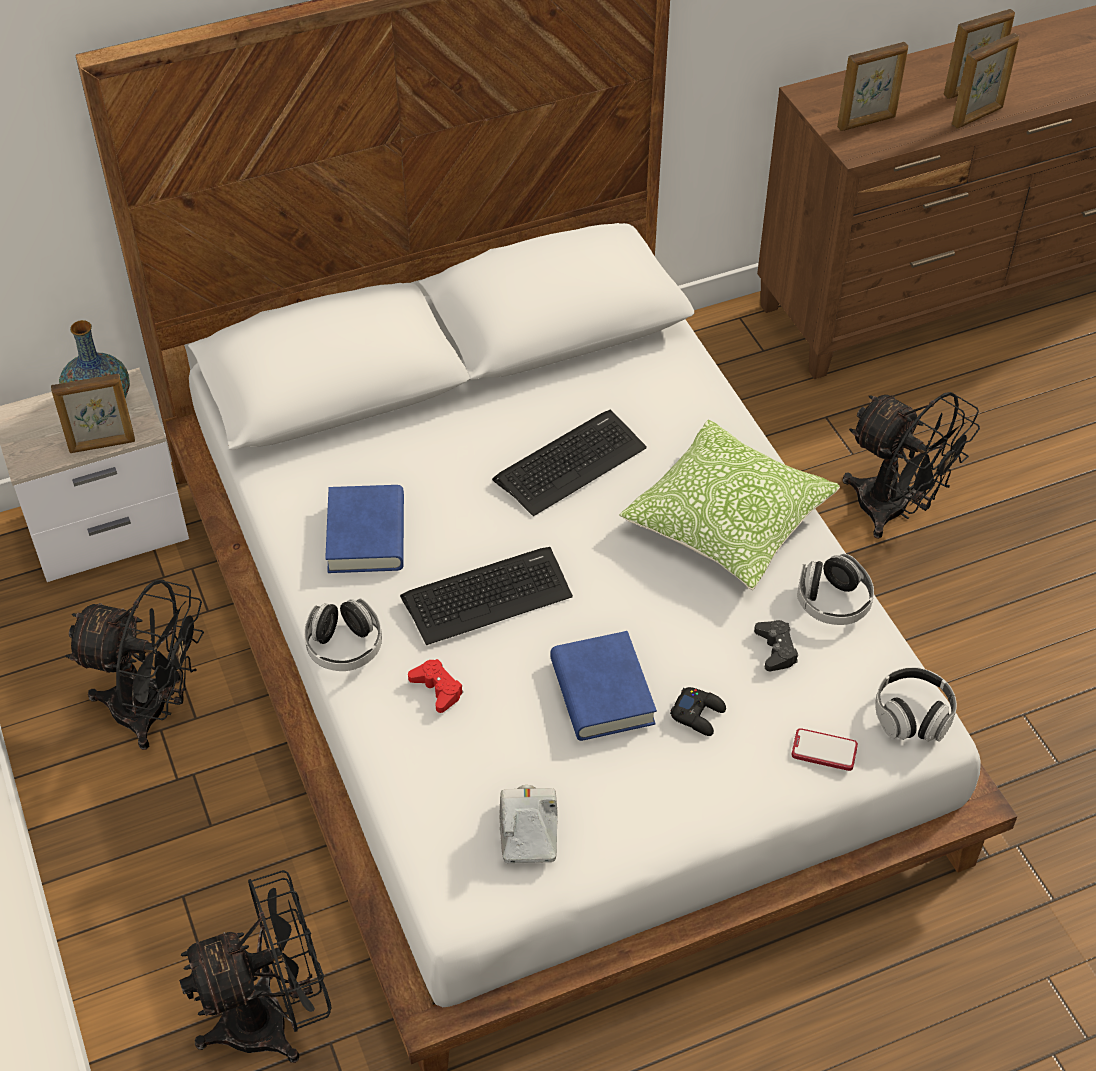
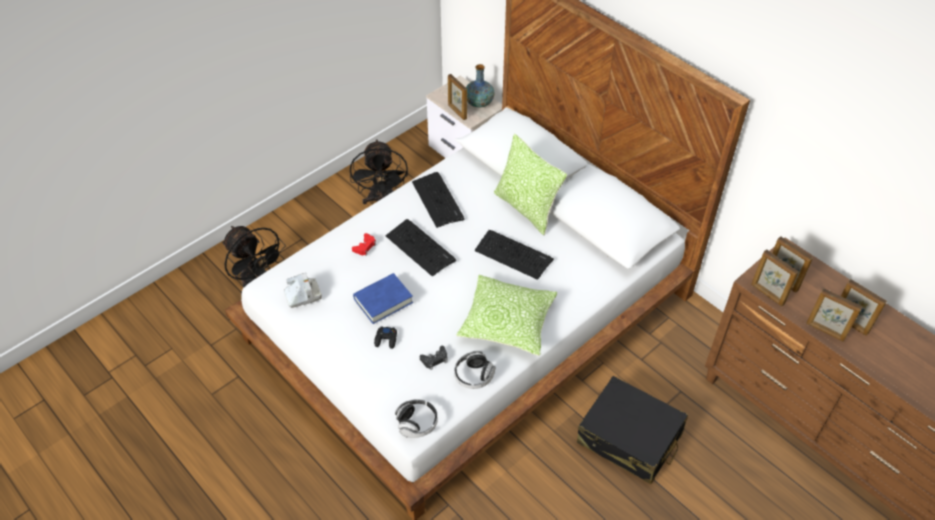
camera: 70 degrees right, 0 degrees up
(345, 647) = (376, 212): headphones -> none
(366, 535) = (438, 200): blue book -> keyboard
(460, 411) = (526, 208): none -> pillow
(824, 751) = (382, 391): phone -> none
(888, 145) = (767, 294): none -> picture frame
(894, 511) = (629, 438): black fan -> black suitcase

